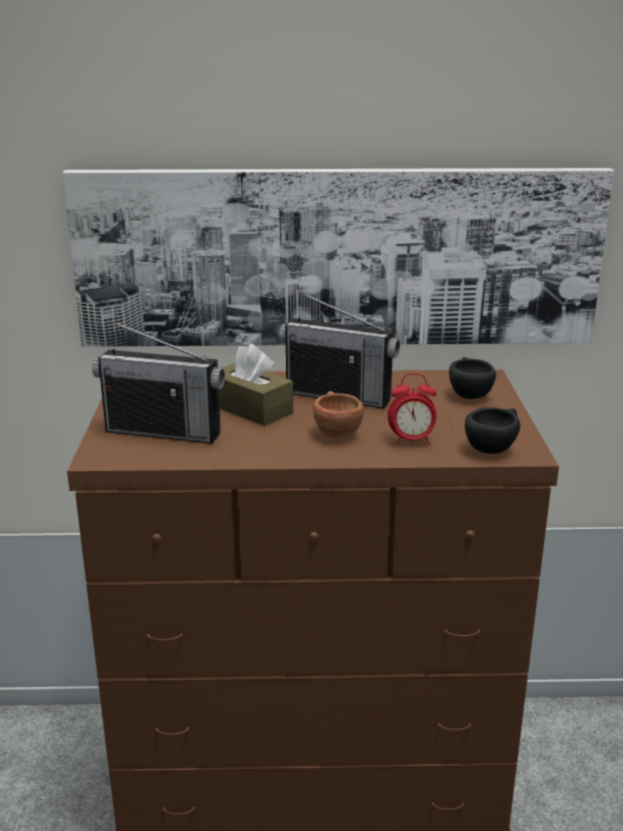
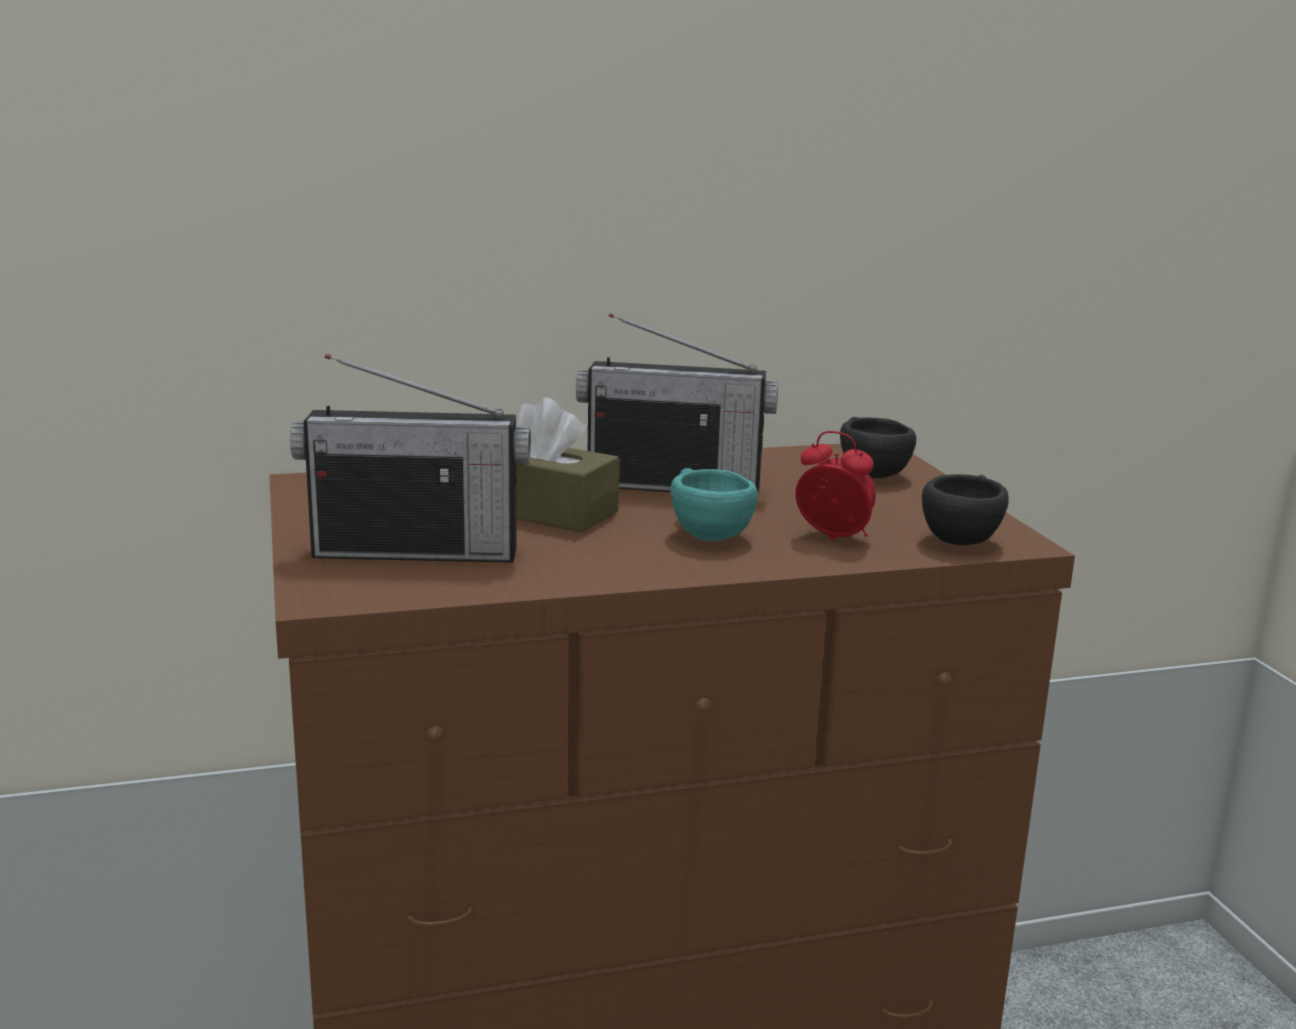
camera: 15 degrees left, 5 degrees down
(336, 431) = (705, 532): brown cup -> turquoise cup
(338, 257) = (642, 268): picture -> none
(411, 441) = (833, 538): alarm clock -> alarm clock turned 135 degrees counterclockwise

